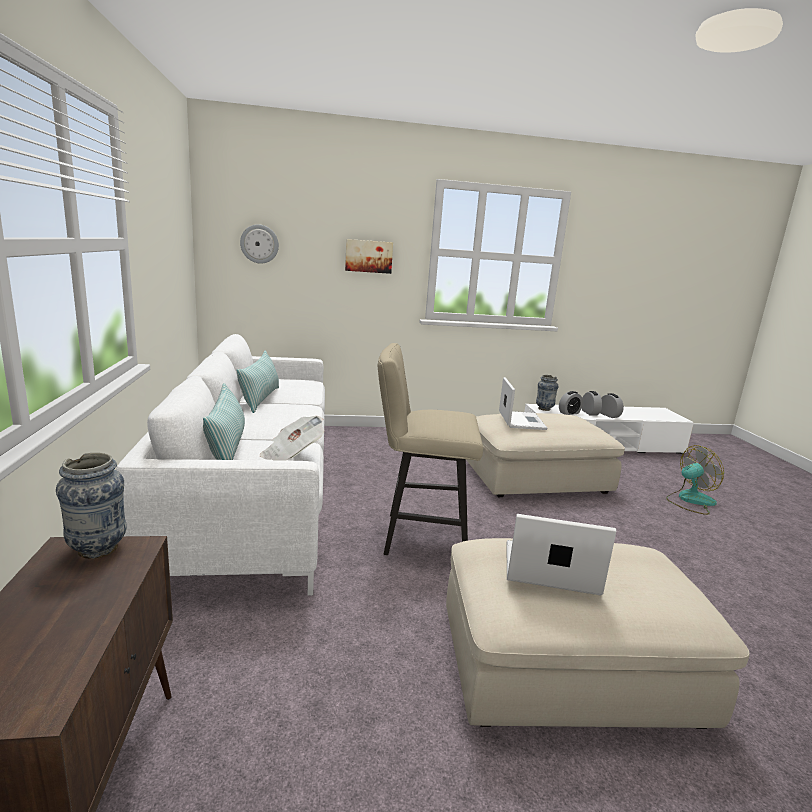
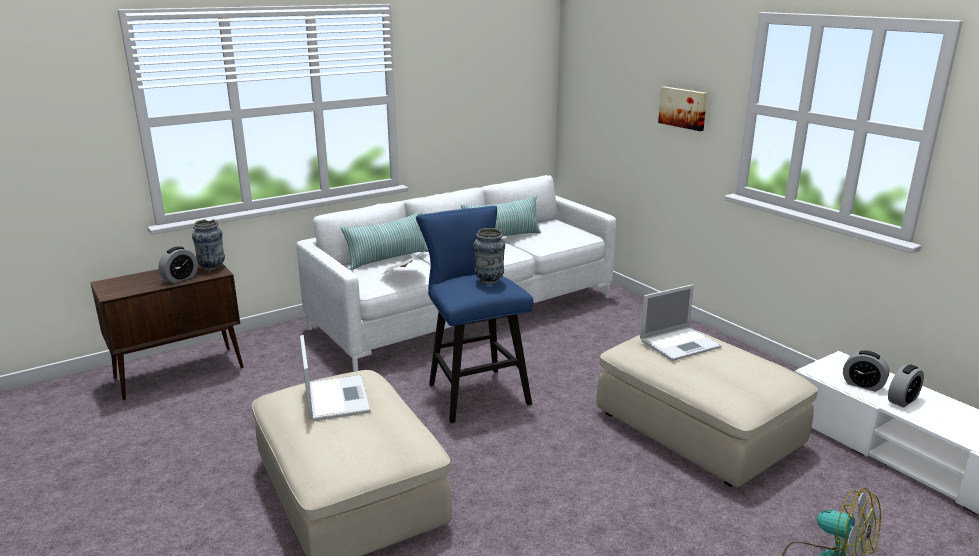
camera: 65 degrees right, 5 degrees up
(259, 244) = (597, 88): wall clock -> none
(418, 536) = (474, 391): beige stool -> blue stool
(544, 409) = (842, 365): vase -> vase (489, 281)
(609, 415) = (926, 417): alarm clock -> alarm clock (180, 278)

